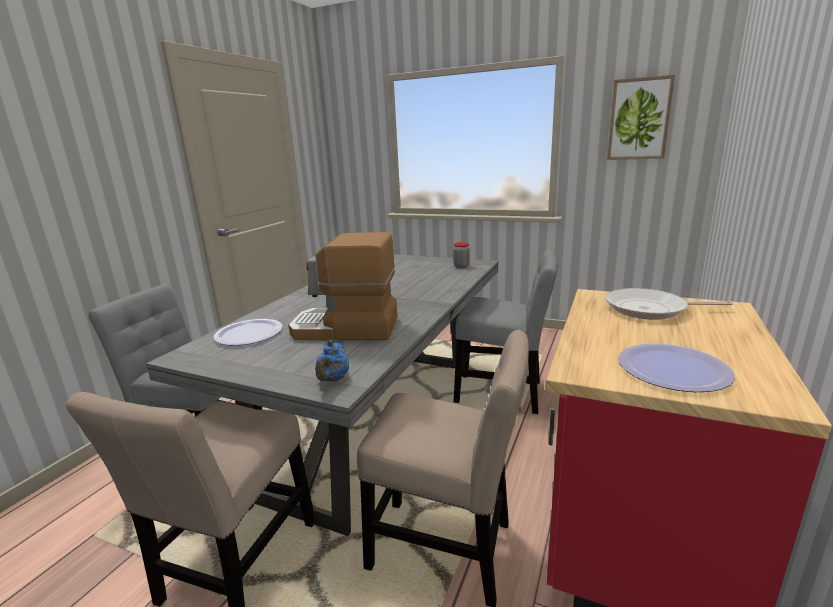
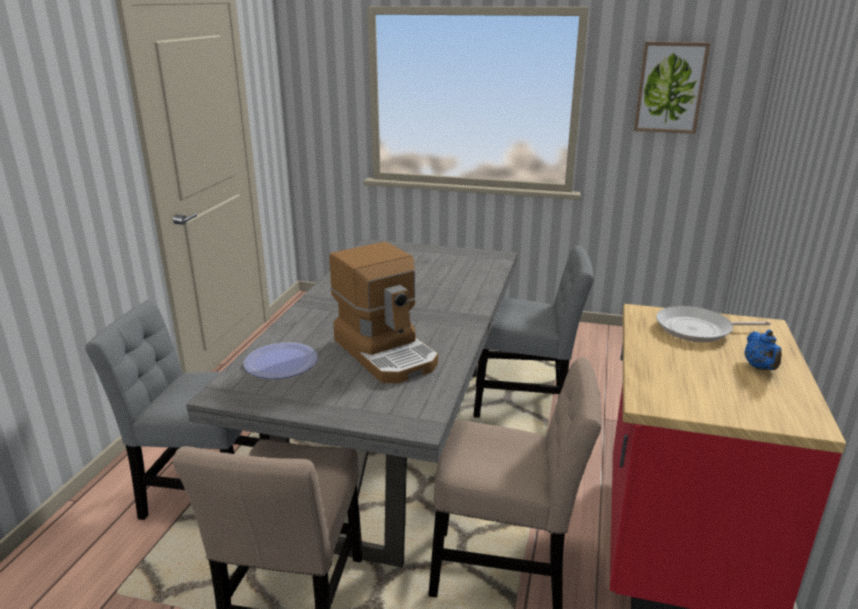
camera: 10 degrees left, 5 degrees up
(333, 379) = (407, 414): blue teapot -> blue teapot (760, 368)
(345, 328) = (387, 352): coffee machine -> coffee machine turned 120 degrees counterclockwise
(461, 266) = (478, 261): jar -> none
(673, 369) = (727, 397): plate -> none

